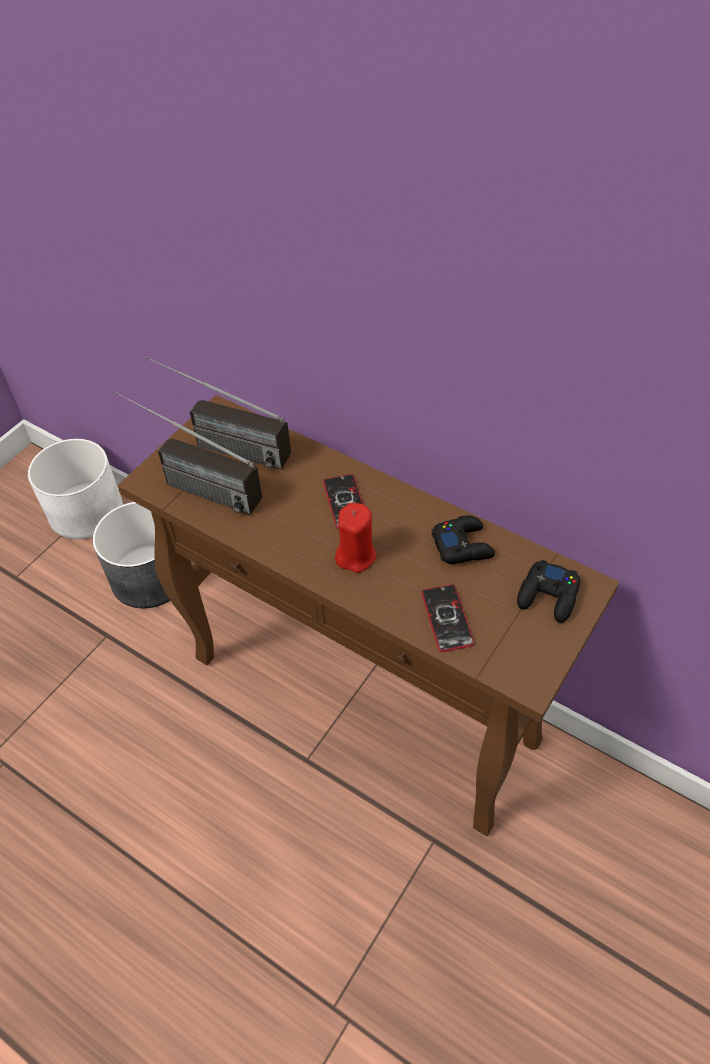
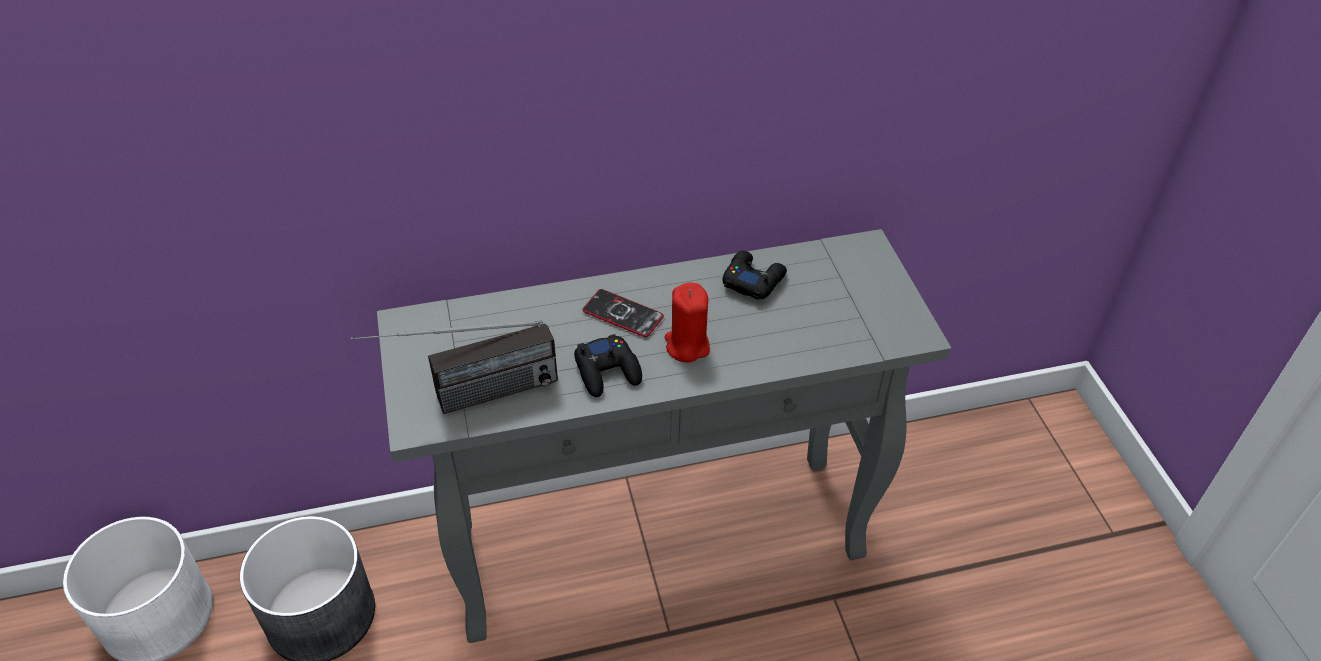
camera: 50 degrees left, 5 degrees down
(220, 445) = (446, 348): radio -> none
(365, 700) = (660, 543): brown console table -> grey console table
(447, 618) = (811, 337): phone -> none
(548, 596) = (854, 270): black game controller -> black game controller (608, 371)

